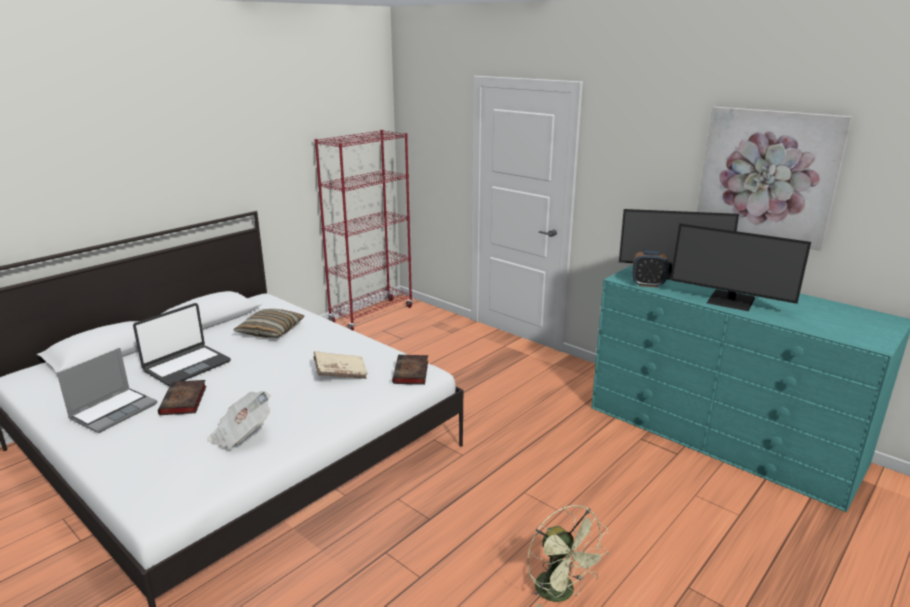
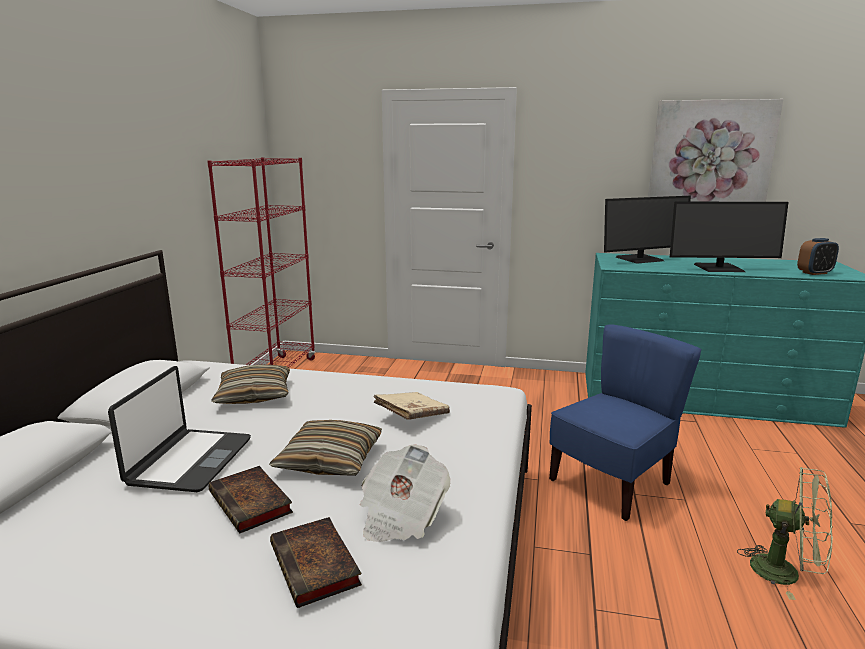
camera: 30 degrees left, 5 degrees down
(114, 411) = (145, 554): laptop -> none
(254, 388) = (330, 460): none -> pillow
(411, 373) = (486, 396): book -> book (316, 567)
(517, 478) = (611, 483): none -> blue chair
(647, 284) = (641, 267): alarm clock -> alarm clock (814, 273)

